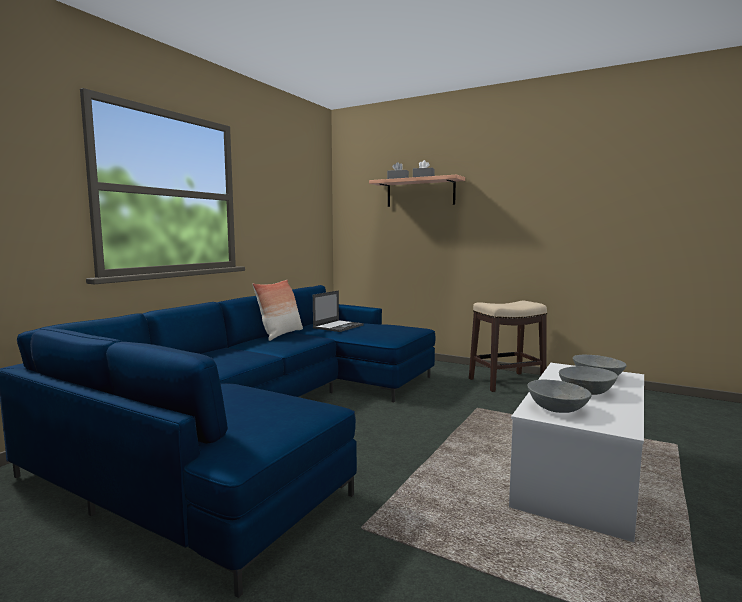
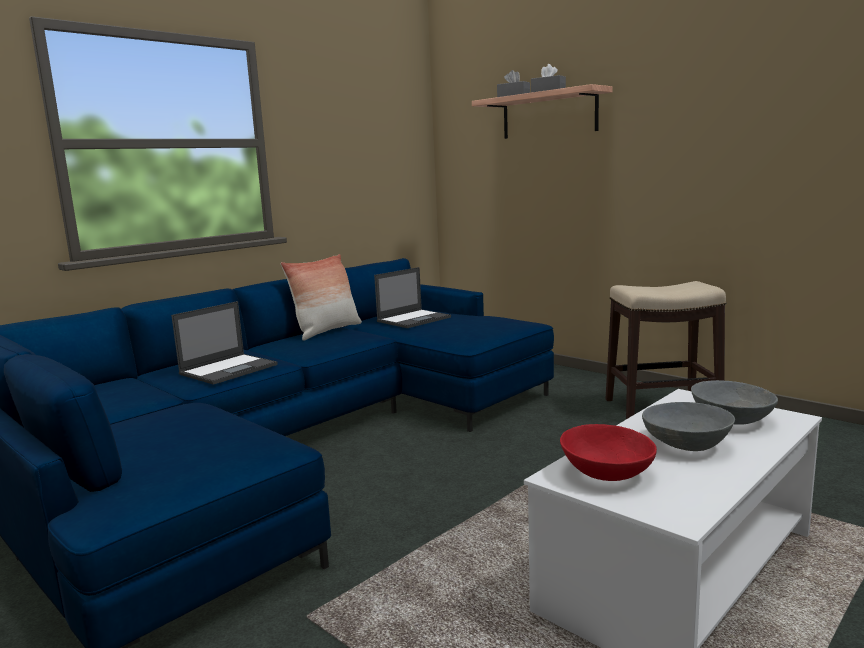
camera: 15 degrees right, 5 degrees up
(231, 360) = (229, 369): none -> laptop
(556, 409) = (605, 473): grey bowl -> red bowl

